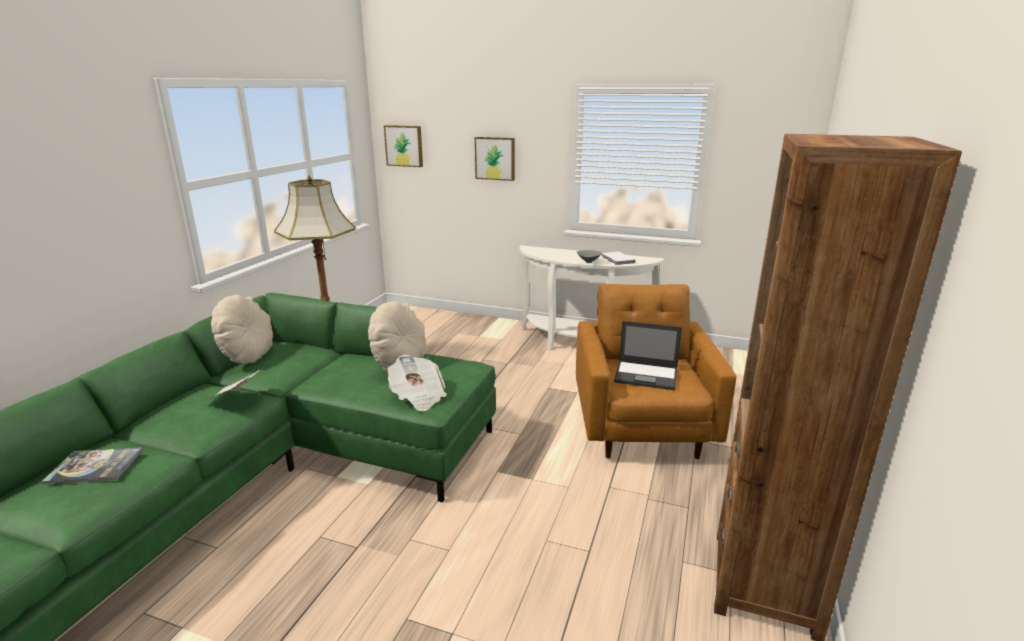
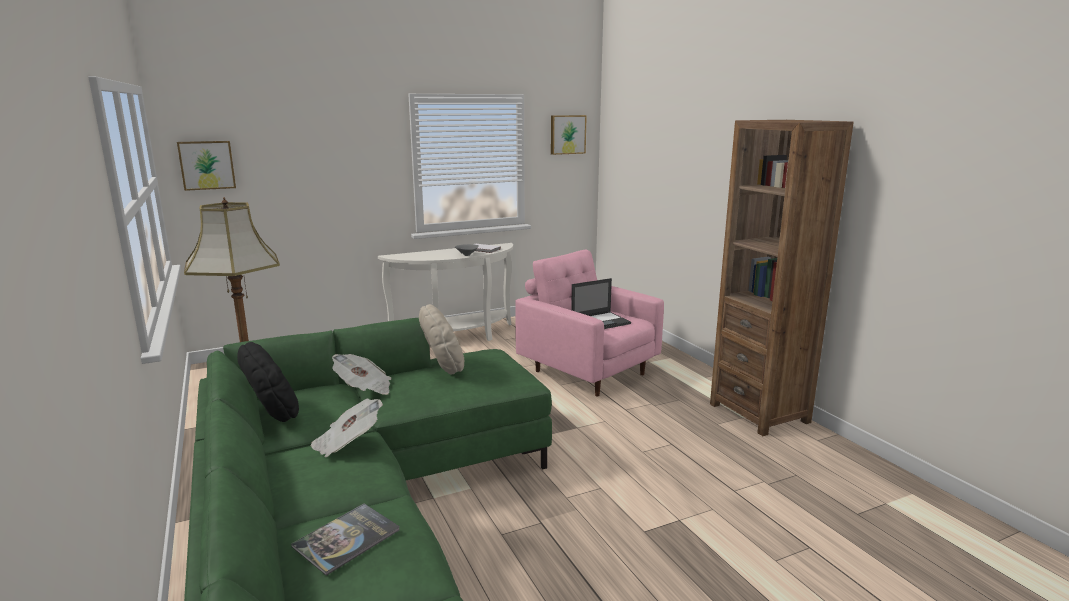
camera: 45 degrees left, 5 degrees down
(248, 358) = (272, 417): beige pillow -> black pillow
(418, 396) = (501, 380): newspaper -> newspaper (364, 388)
(495, 158) = (330, 170): picture -> picture (567, 134)
(642, 427) = (587, 372): brown armchair -> pink armchair

